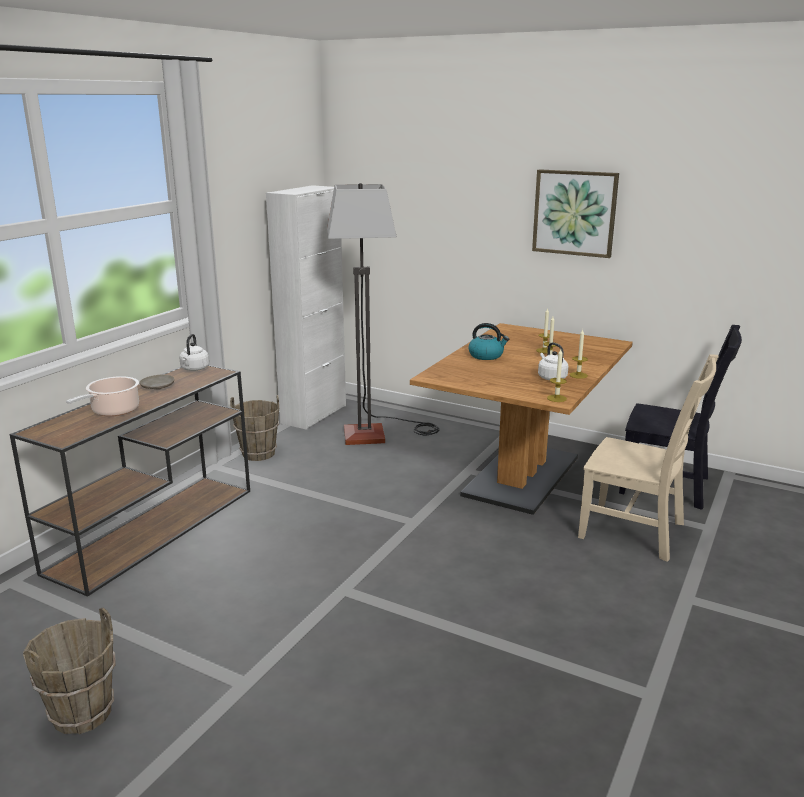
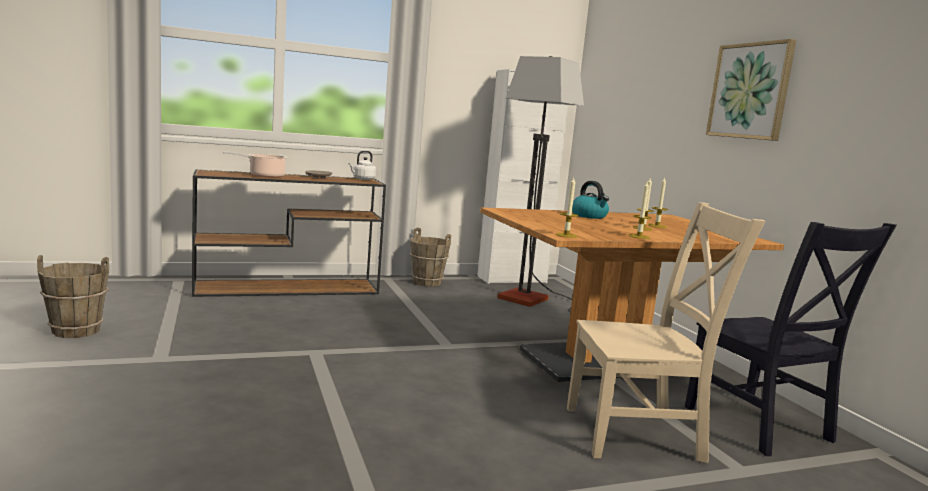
camera: 40 degrees right, 10 degrees down
(551, 377) = (605, 231): white kettle -> none
(636, 532) = (639, 434): beige chair -> beige chair turned 75 degrees counterclockwise

